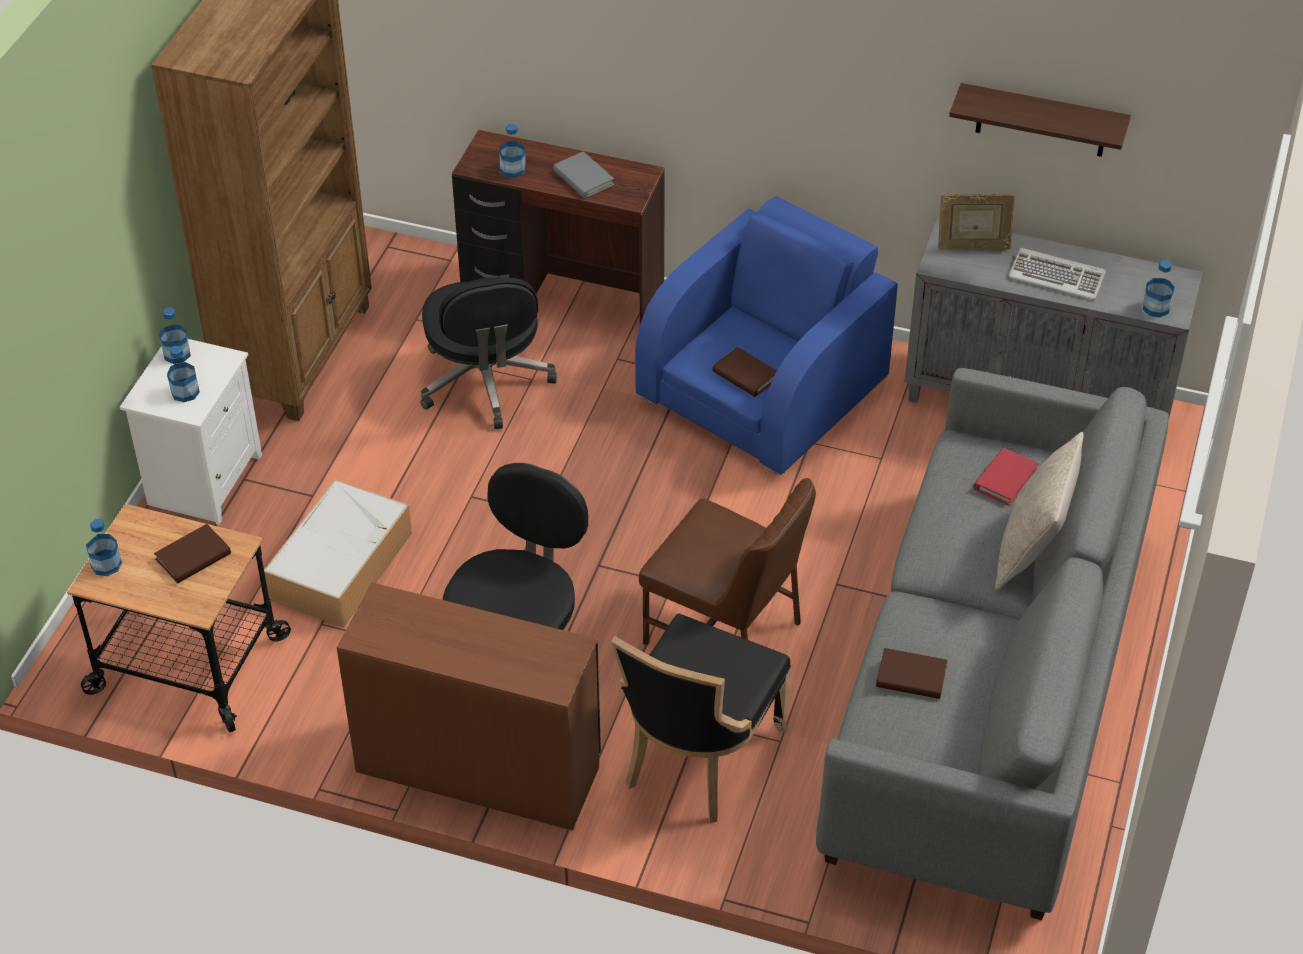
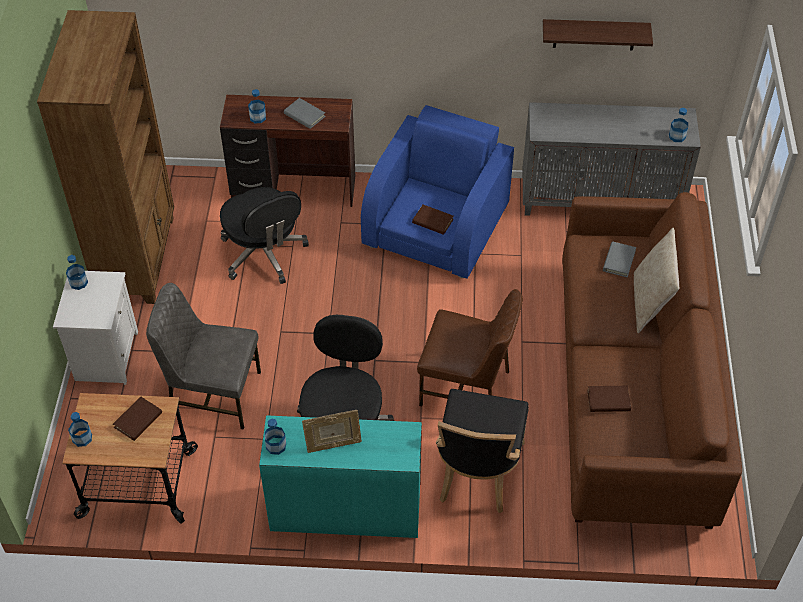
camera: 15 degrees left, 5 degrees up
(185, 392) = (93, 308): bottle -> bottle (276, 446)
(341, 564) = (214, 394): storage box -> grey chair
(478, 766) = (345, 509): brown desk -> turquoise desk
(972, 247) = (557, 117): picture frame -> picture frame (333, 445)
(988, 693) = (633, 392): grey sofa -> brown sofa
(1005, 479) = (619, 261): red book -> grey book
(1056, 277) = (613, 127): keyboard -> none

